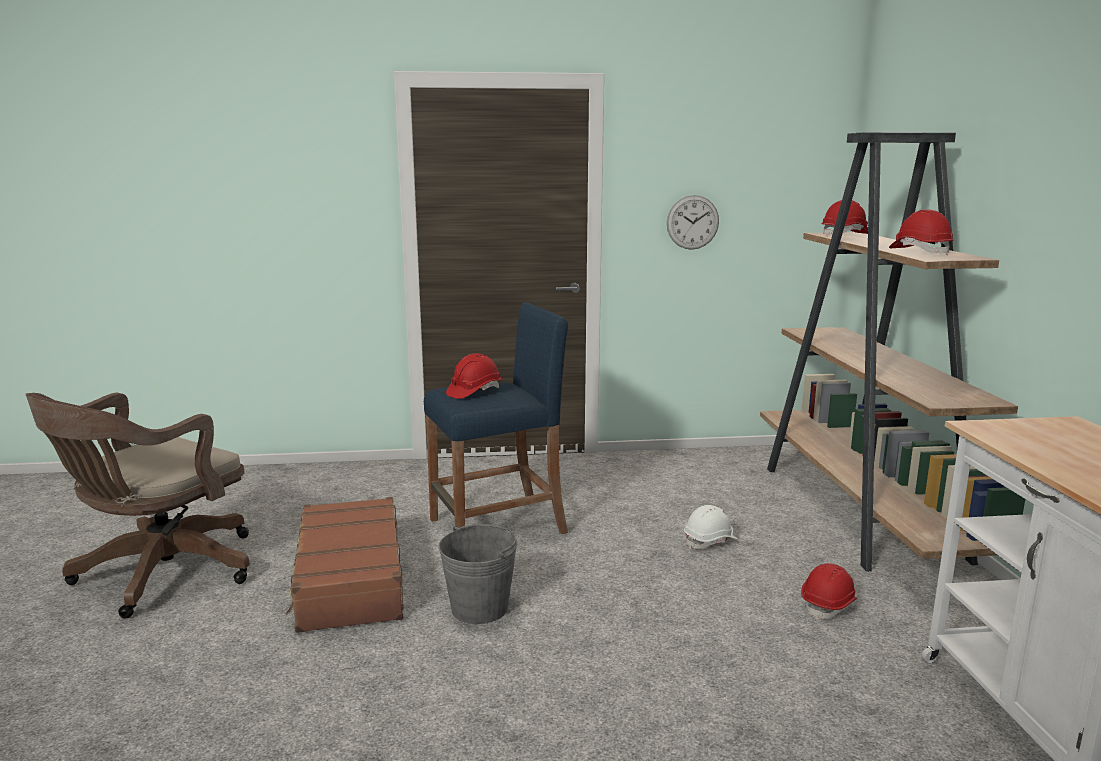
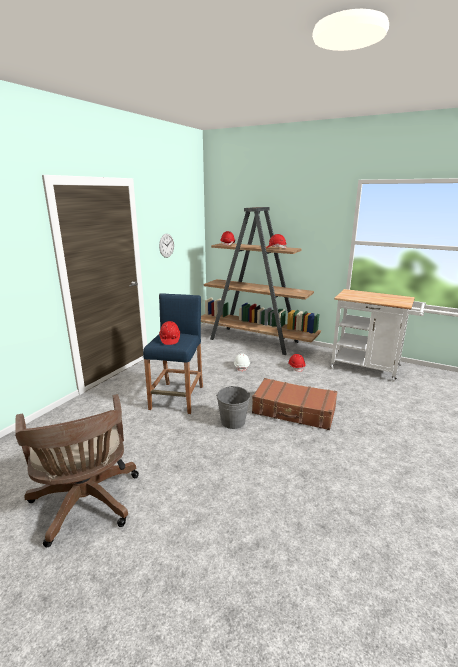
camera: 55 degrees left, 5 degrees up
(349, 579) = (173, 445): brown suitcase -> brown suitcase (294, 411)

